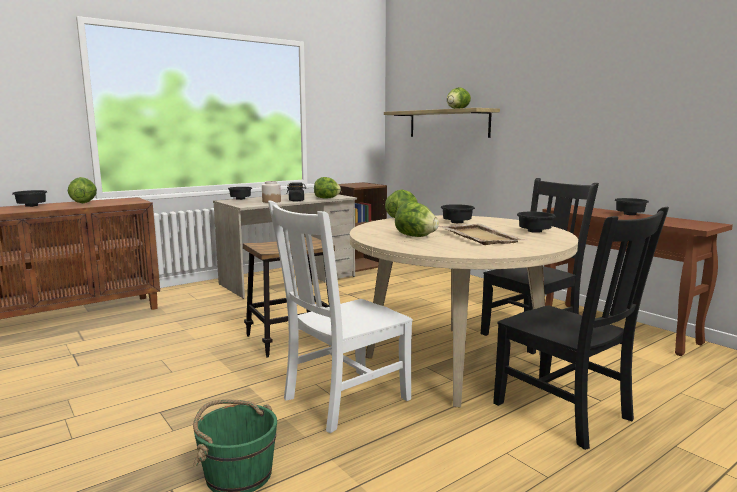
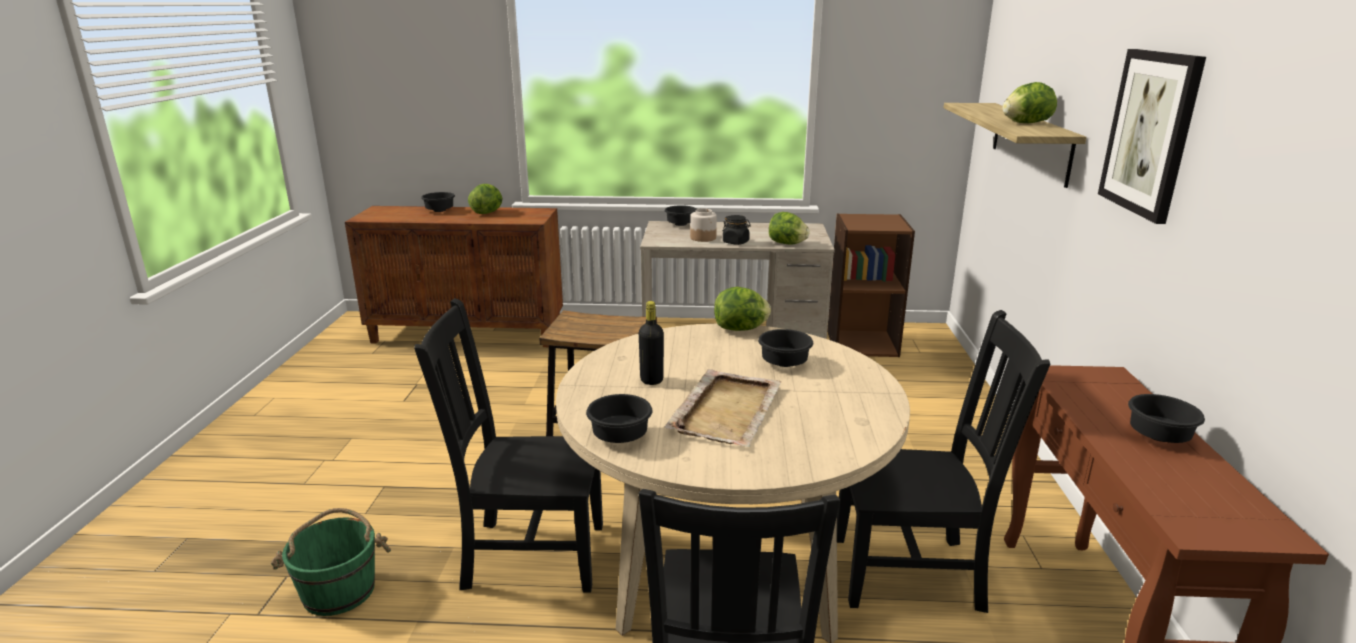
camera: 40 degrees right, 10 degrees up
(343, 400) = (529, 555): white chair -> black chair
(415, 236) = (651, 380): lettuce -> black bottle
(534, 231) = (836, 426): black bowl -> black bowl (622, 436)
(552, 94) = (1150, 133): none -> picture

